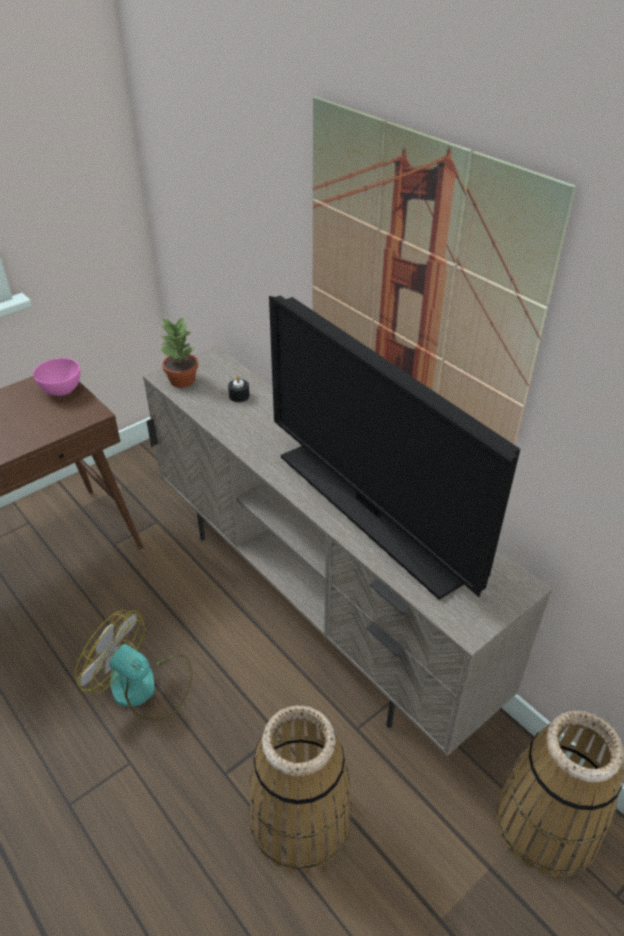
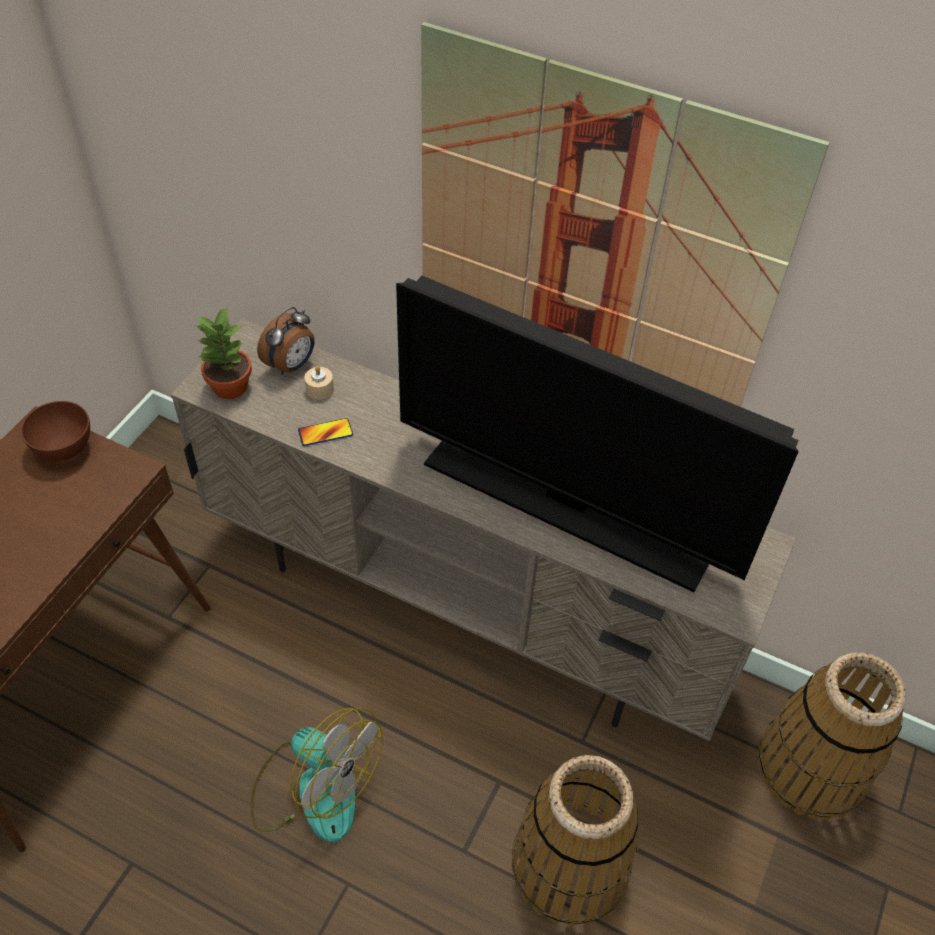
camera: 25 degrees left, 10 degrees up
(62, 390) = (64, 447): pink bowl -> brown bowl
(144, 687) = (314, 788): fan -> fan turned 150 degrees counterclockwise
(226, 421) = (325, 433): none -> phone
(229, 378) = (291, 365): none -> alarm clock
(239, 396) = (320, 389): black candle -> beige candle

